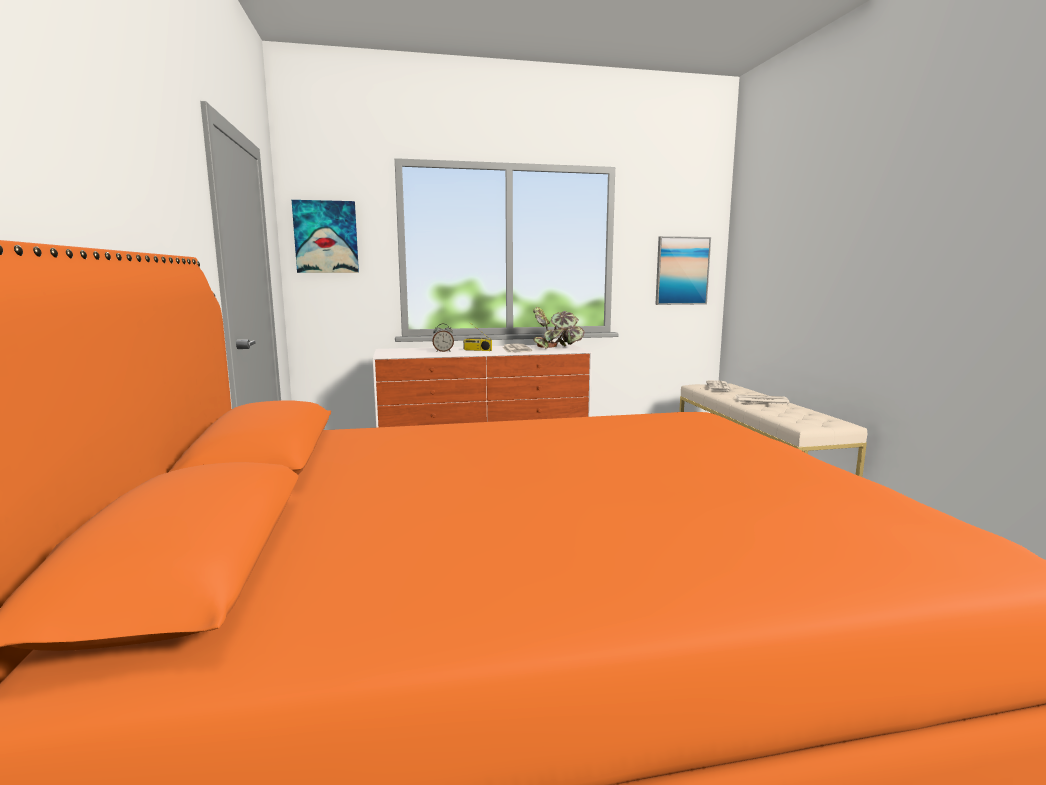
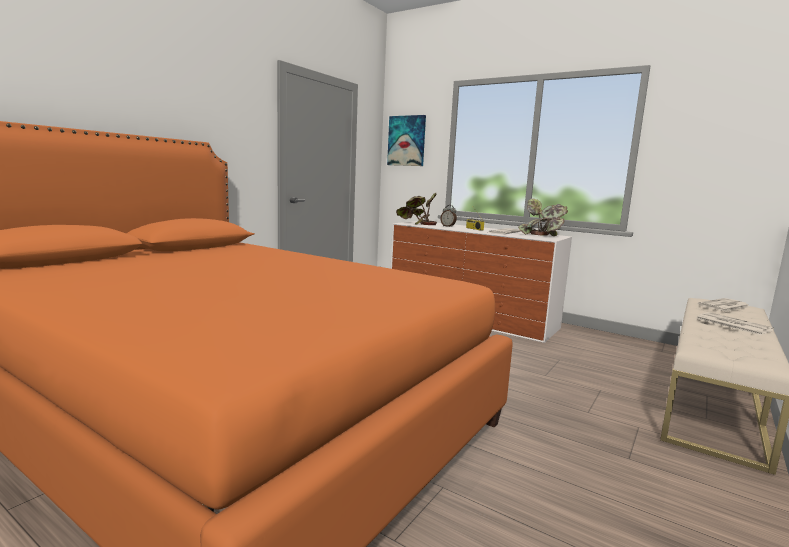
camera: 45 degrees right, 0 degrees up
(398, 353) = (417, 223): none -> potted plant
(682, 271) = (727, 172): picture -> none

